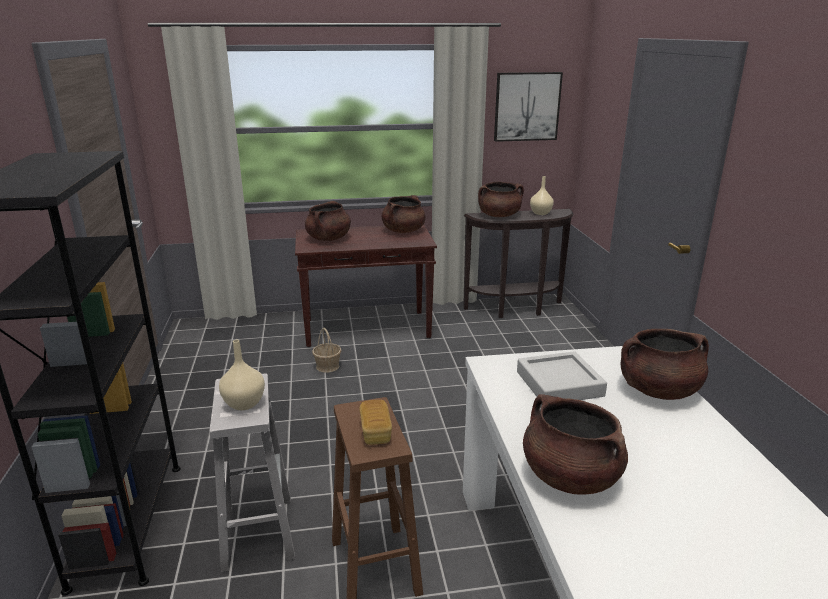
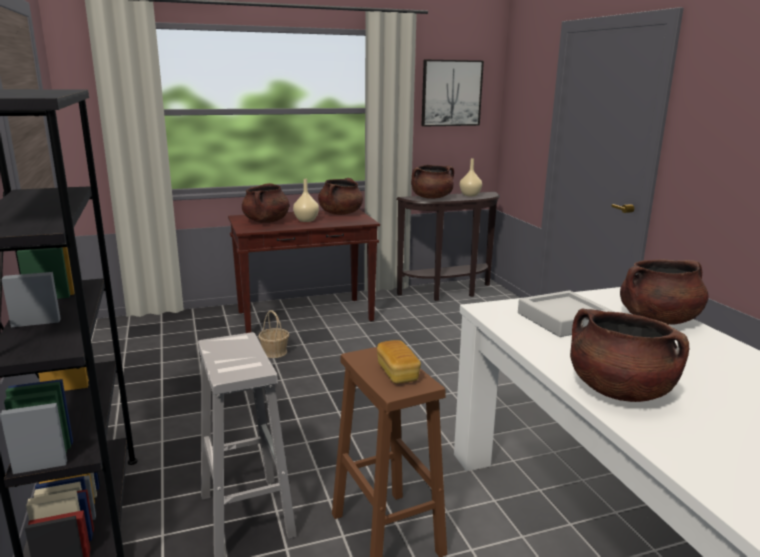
camera: 10 degrees left, 5 degrees down
(243, 403) = (240, 359): beige vase -> beige vase (305, 220)

